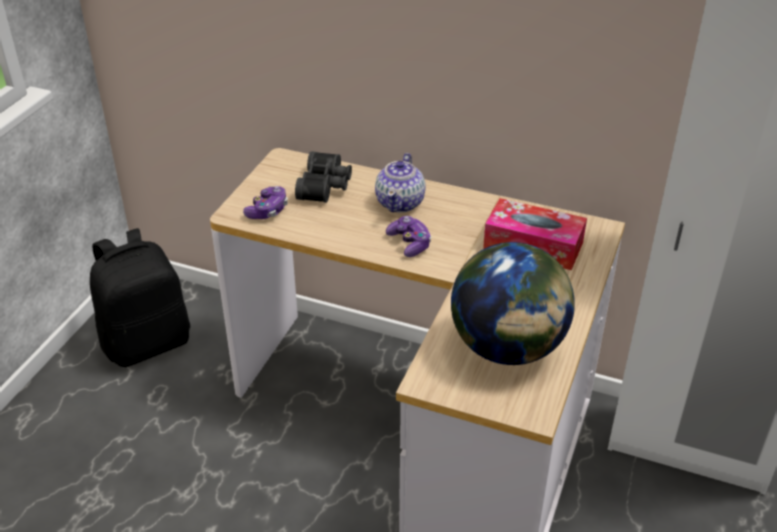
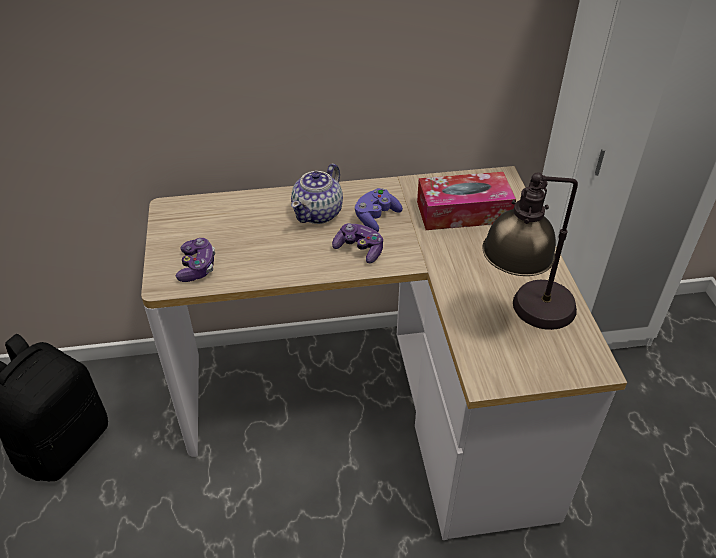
camera: 30 degrees left, 5 degrees up
(326, 186) = (235, 221): black binoculars -> none
(400, 202) = (318, 213): teapot -> teapot turned 45 degrees clockwise
(447, 223) = (376, 217): none -> purple game controller
(508, 348) = (524, 315): globe -> table lamp

